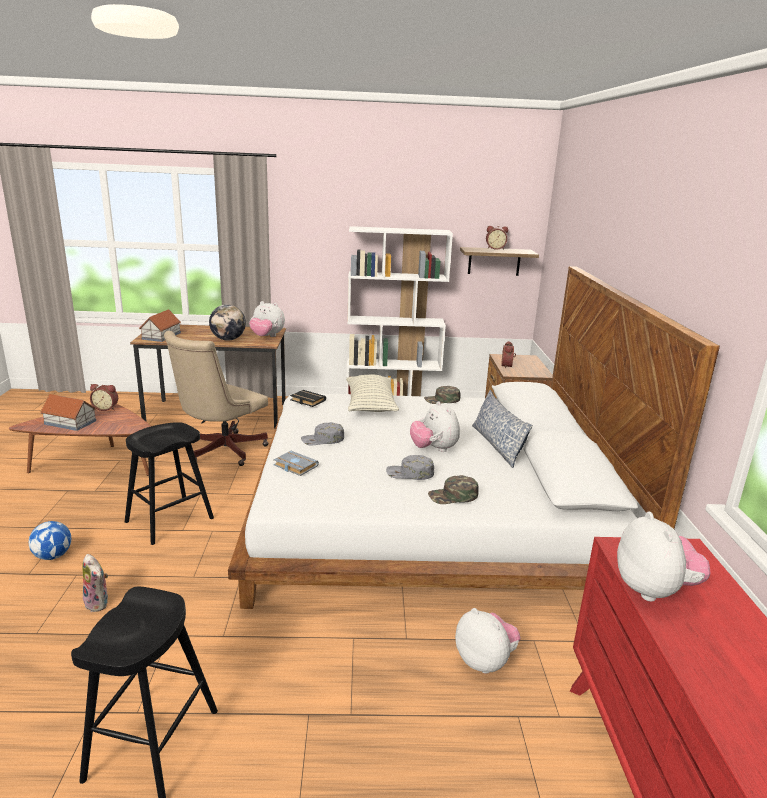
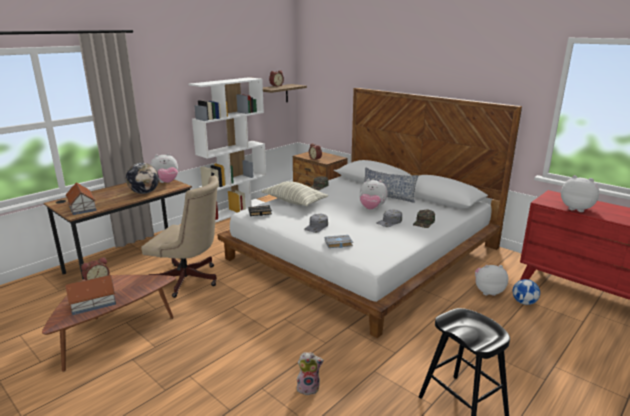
camera: 45 degrees left, 0 degrees up
(53, 556) = (222, 392): football -> football (524, 302)
(169, 520) = (248, 329): black stool -> none
(220, 451) = (189, 280): beige office chair -> beige office chair turned 60 degrees counterclockwise

